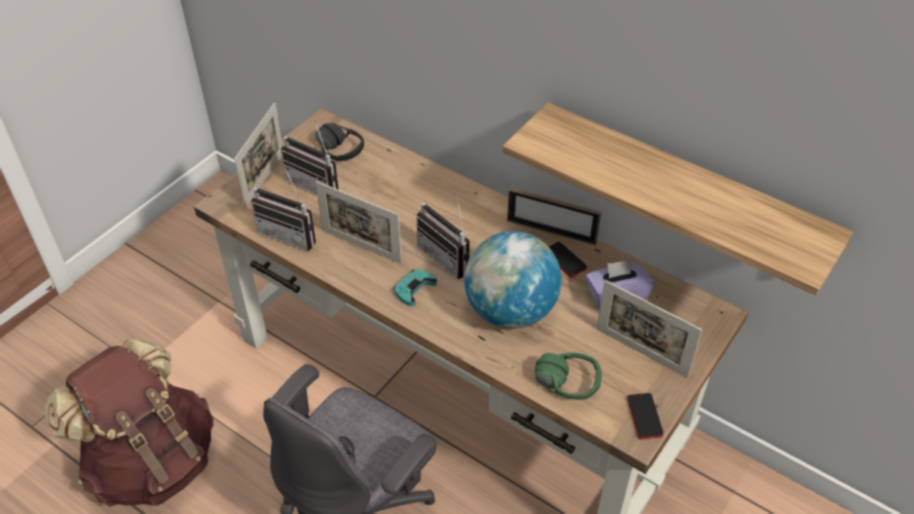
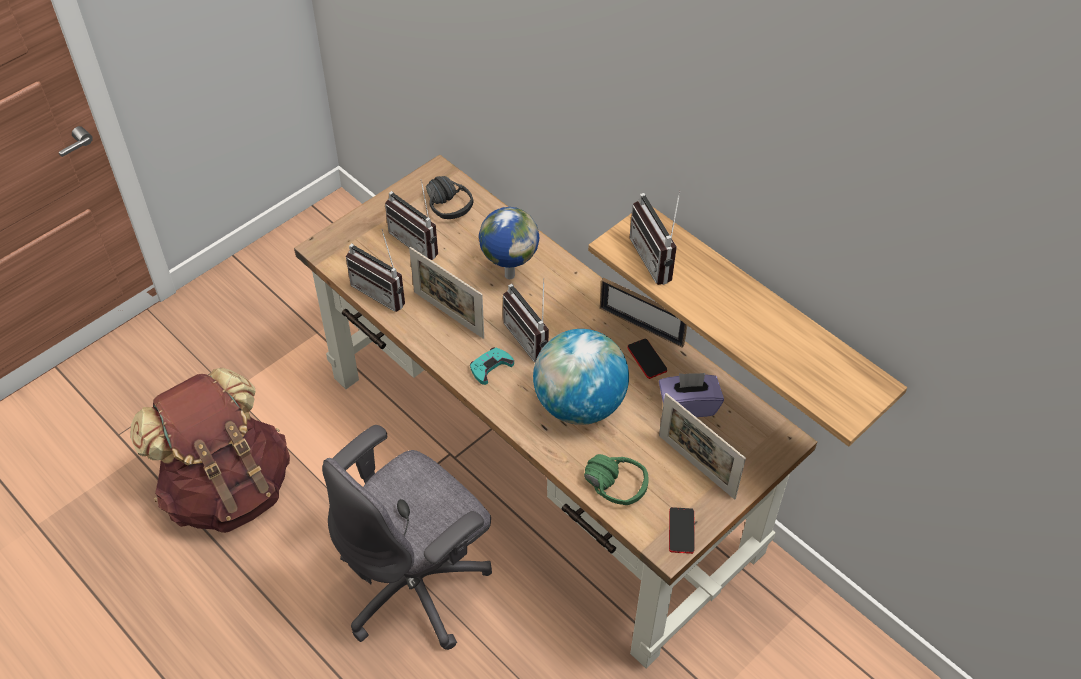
camera: 10 degrees right, 5 degrees up
(265, 178) = (368, 227): picture frame -> none
(412, 203) = (509, 275): none -> globe
(575, 149) = (658, 258): none -> radio

